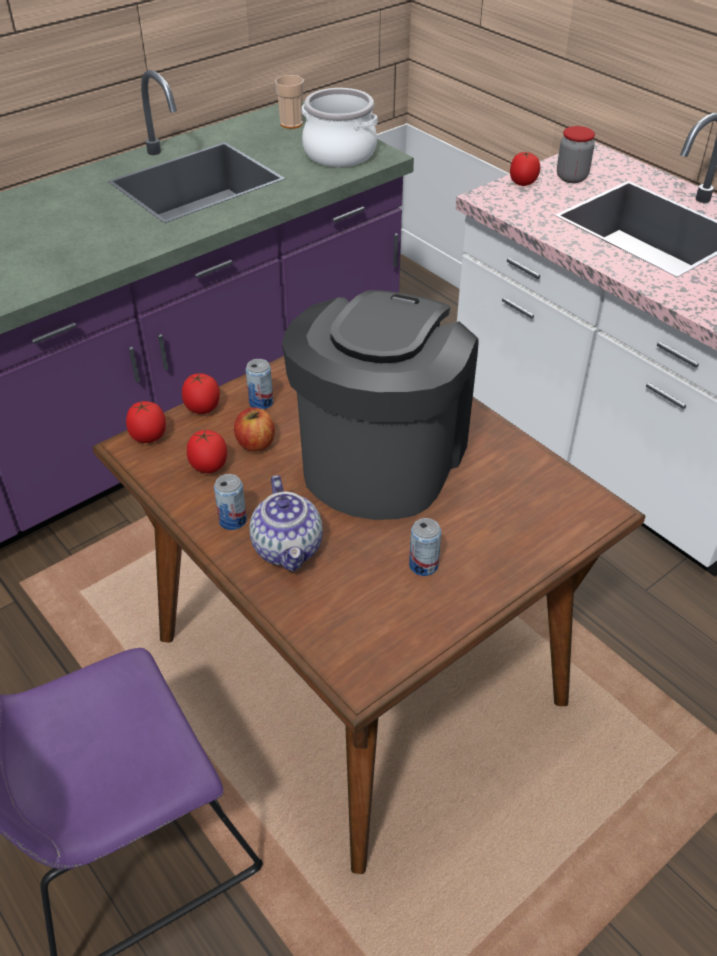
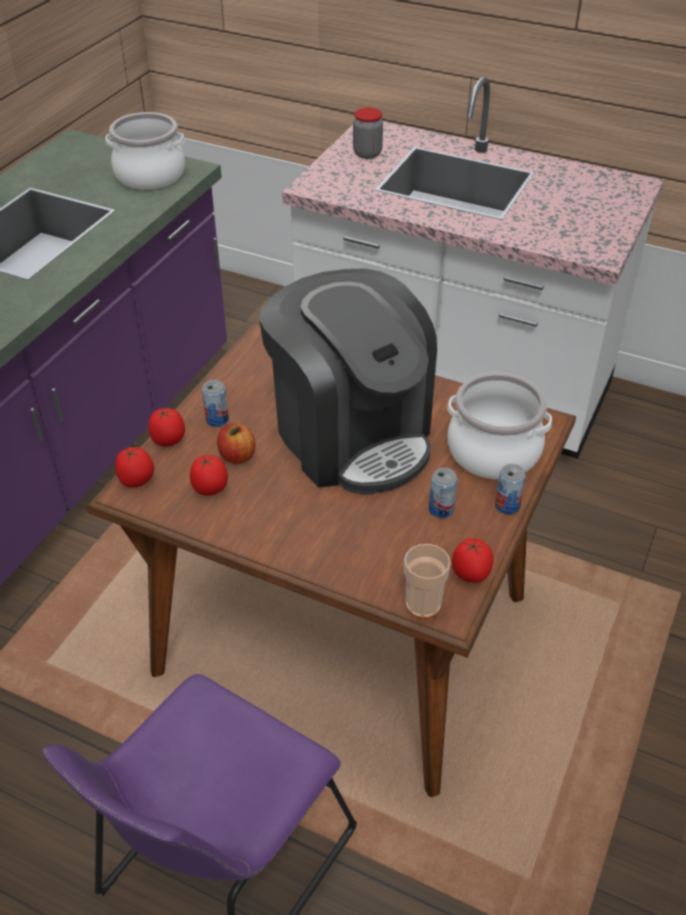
camera: 25 degrees left, 0 degrees up
(232, 520) = (262, 527): can -> can (507, 505)
(289, 548) = (325, 533): teapot -> none
(291, 124) = (83, 156): cup -> cup (423, 604)
(381, 458) = (351, 435): coffee machine -> coffee machine turned 150 degrees clockwise
(522, 184) = (331, 168): tomato -> tomato (470, 575)
(523, 523) = (494, 451): none -> cooking pot

